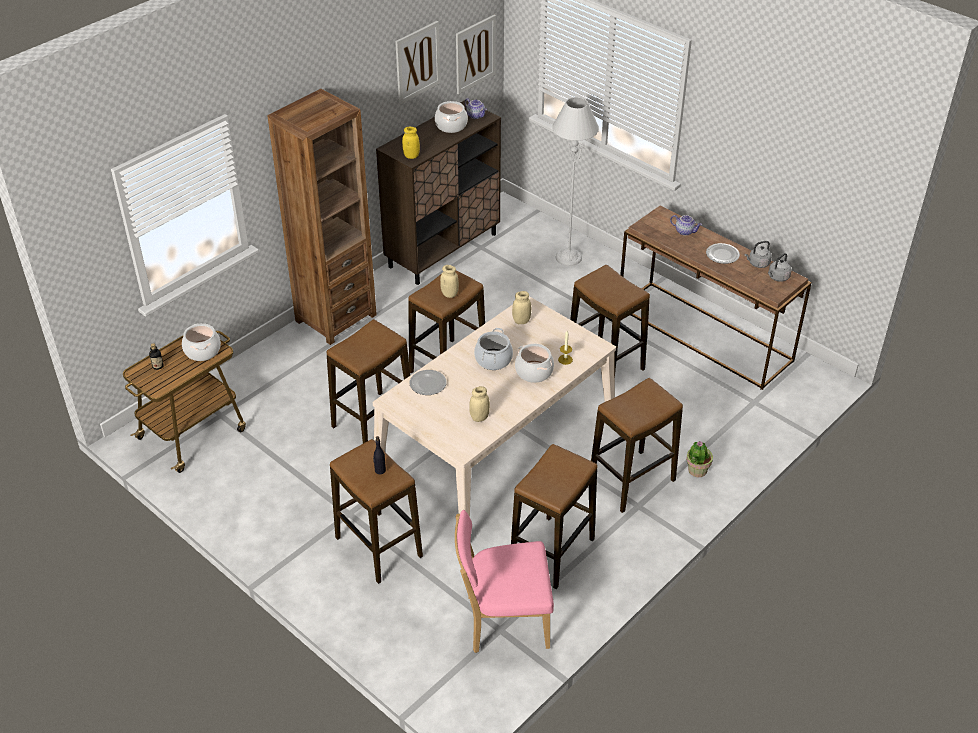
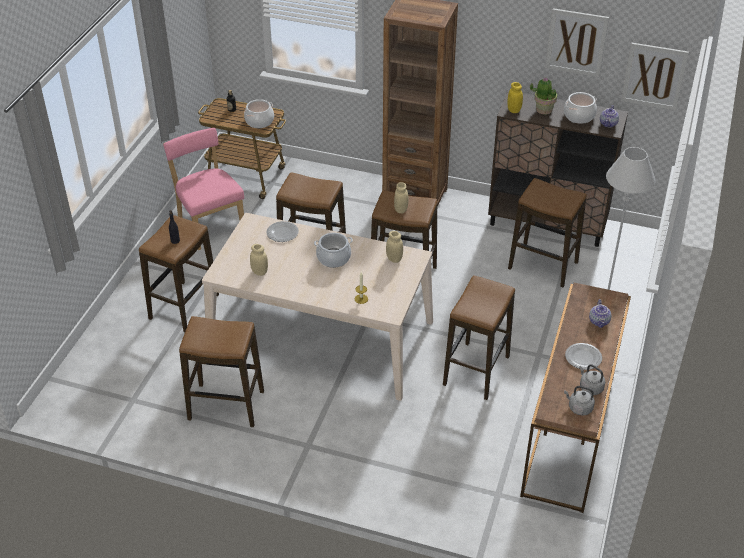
camera: 65 degrees right, 0 degrees up
(503, 621) = (141, 399): pink chair -> pink chair (210, 225)
(534, 372) = (333, 285): cooking pot -> none
(631, 481) = (335, 432): stool -> stool (542, 266)
(697, 470) = (375, 475): potted plant -> potted plant (543, 109)

